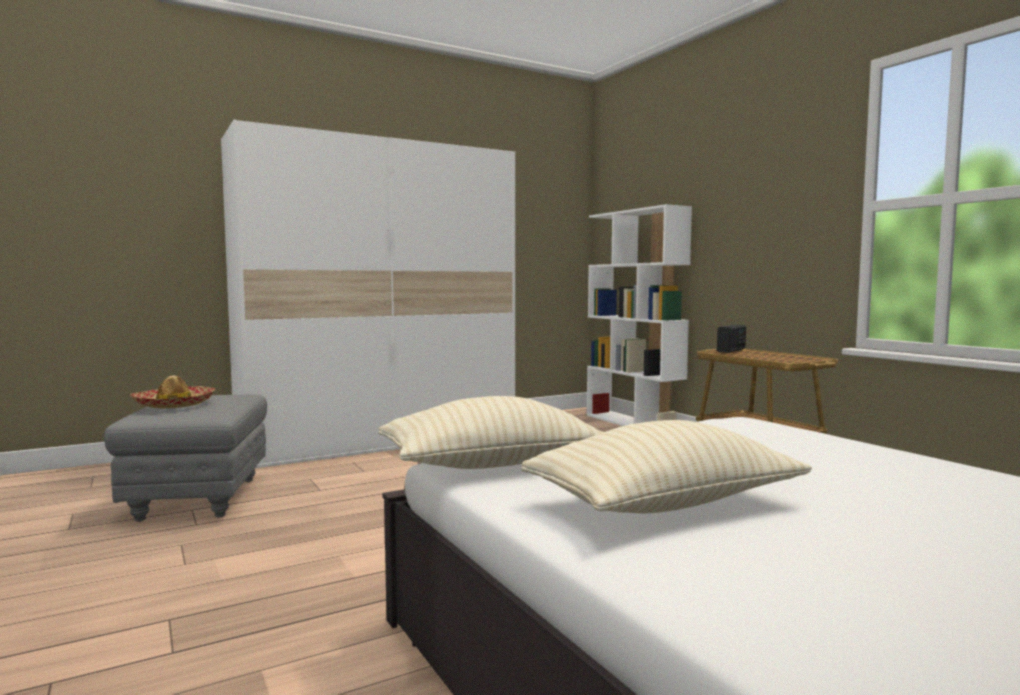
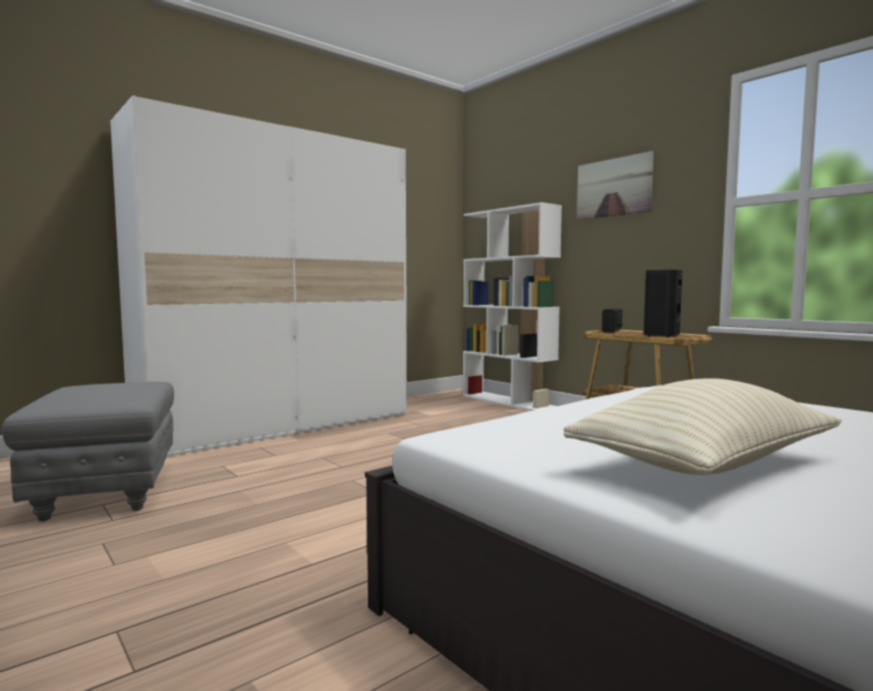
camera: 10 degrees left, 0 degrees up
(174, 405) = (79, 393): hat -> none
(491, 464) = (488, 435): beige pillow -> none
(745, 187) = (613, 187): none -> picture
(778, 358) = (661, 336): none -> black speaker

